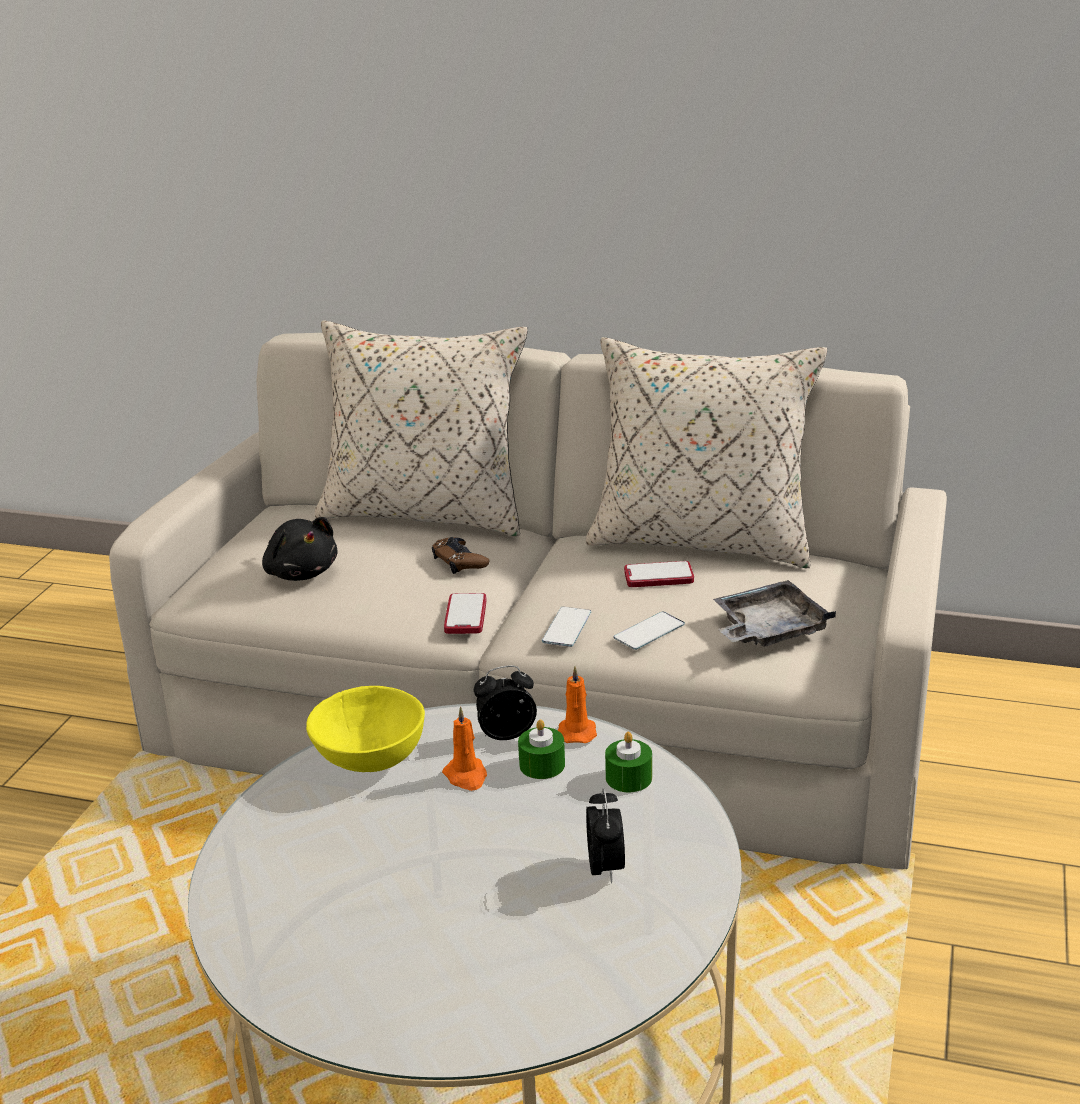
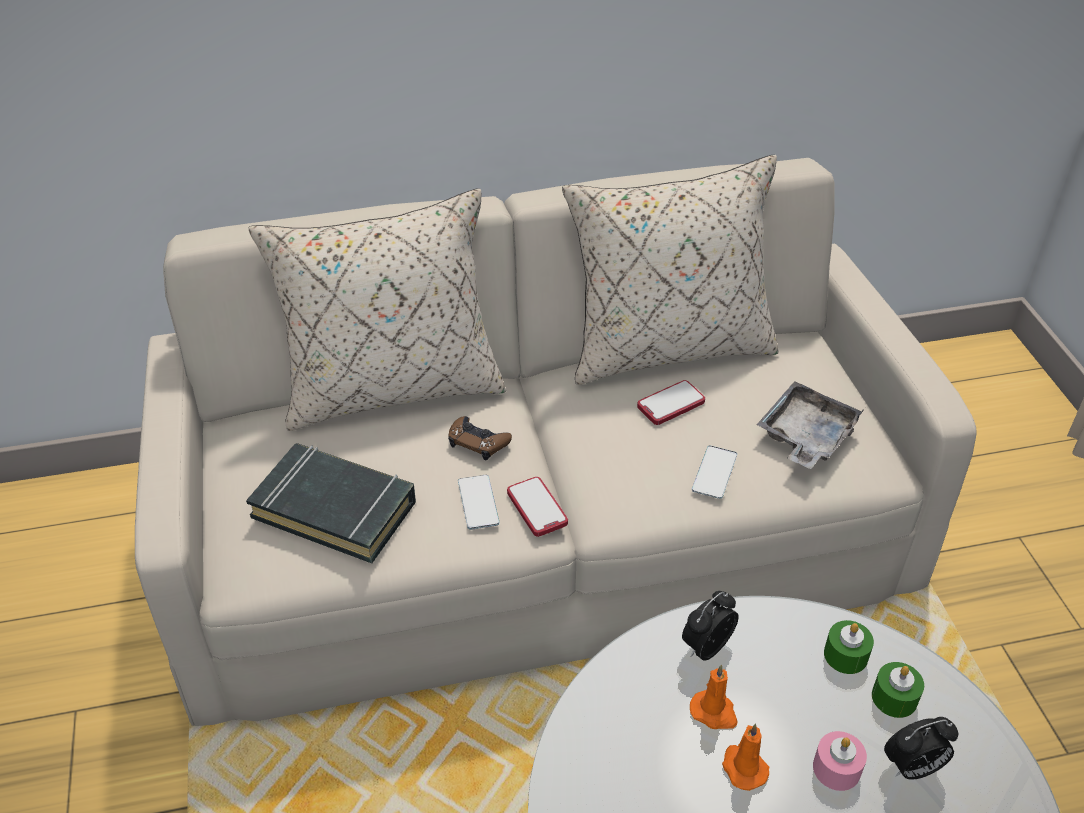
camera: 30 degrees left, 15 degrees up
(301, 572) = (335, 509): black plush toy -> black book
(369, 762) = (615, 732): yellow bowl -> none
(534, 845) = (836, 768): none -> pink candle
(542, 765) = (765, 670): green candle -> green candle (894, 698)
(567, 627) = (640, 491): phone -> phone (478, 502)
(577, 731) = (761, 619): orange candle -> orange candle (743, 767)
(606, 868) = (912, 768): alarm clock -> alarm clock turned 105 degrees clockwise

